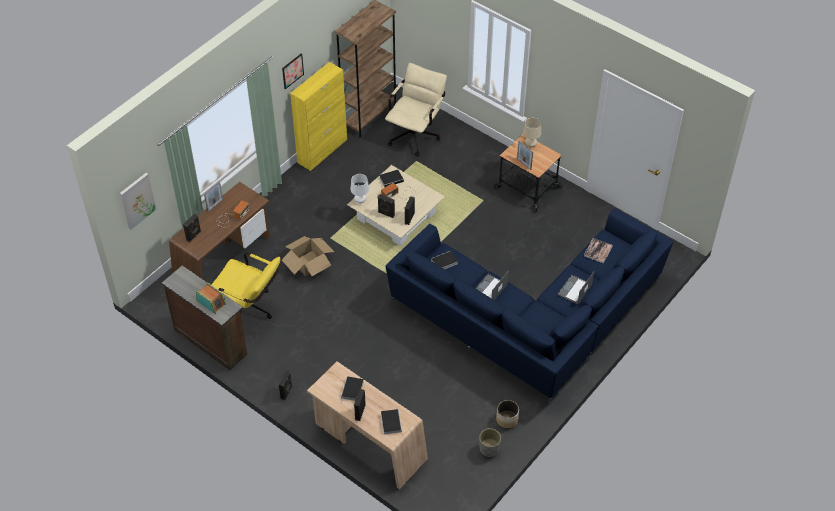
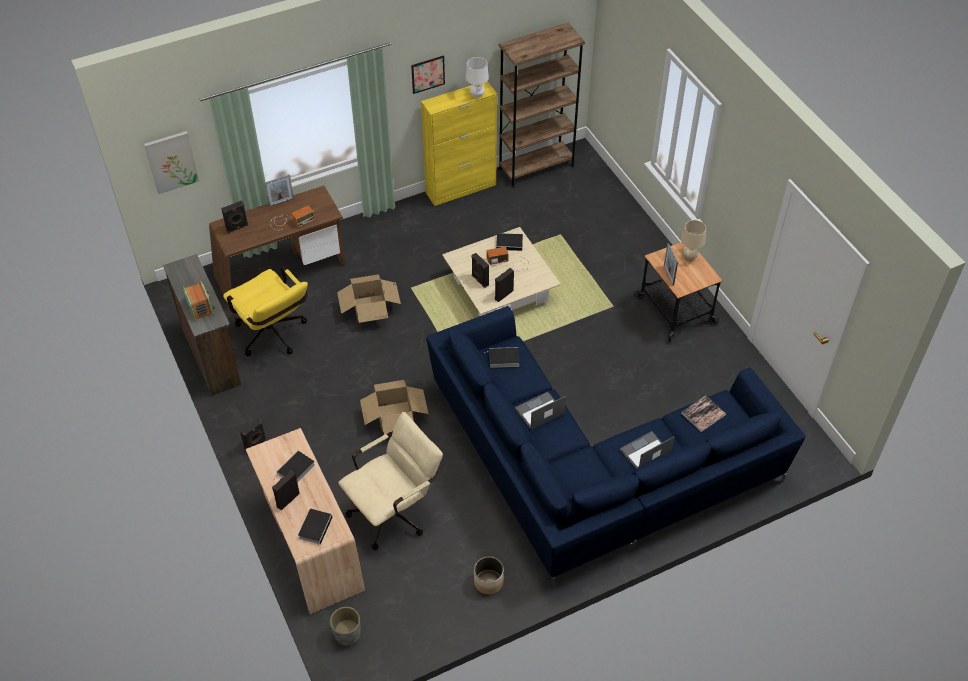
camera: 25 degrees right, 0 degrees up
(360, 201) = (459, 255): white table lamp -> white table lamp (477, 95)
(375, 334) = (395, 416): none -> cardboard box
(416, 134) = (578, 204): beige office chair -> beige office chair (394, 511)
(489, 449) = (445, 610): grey planter -> grey planter (347, 634)

